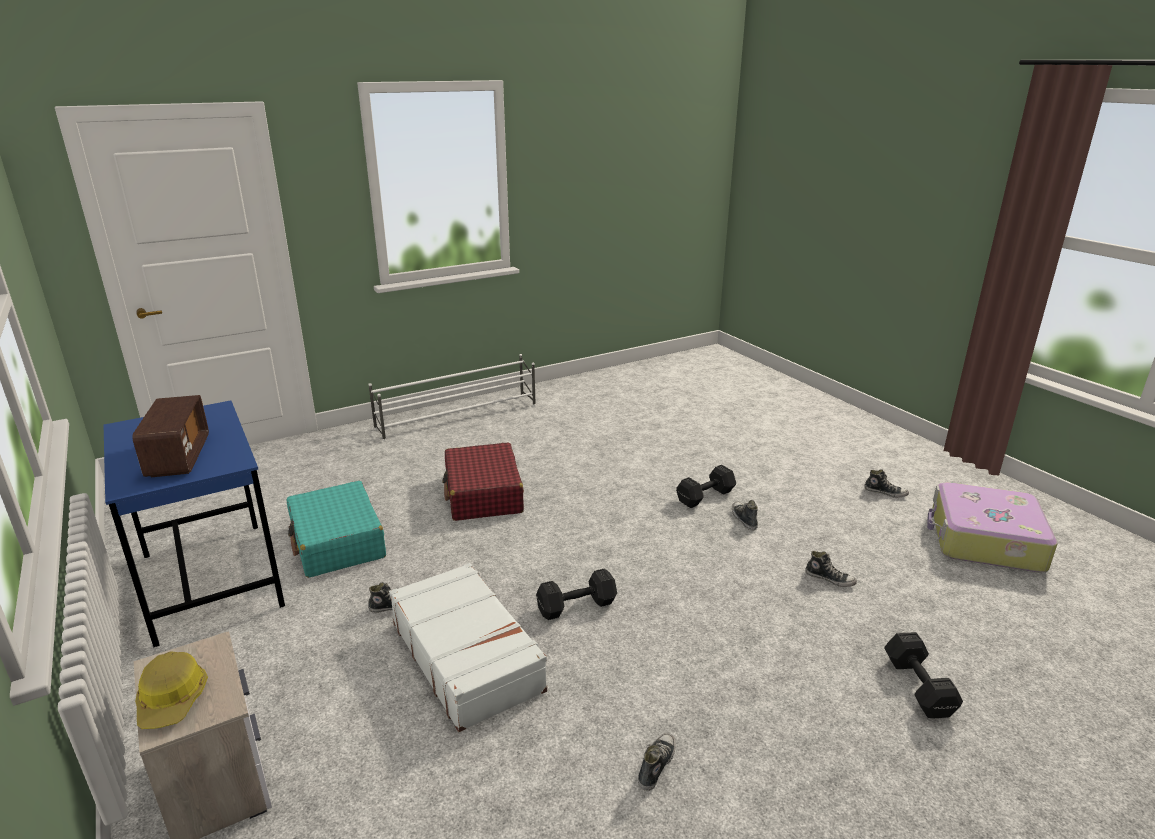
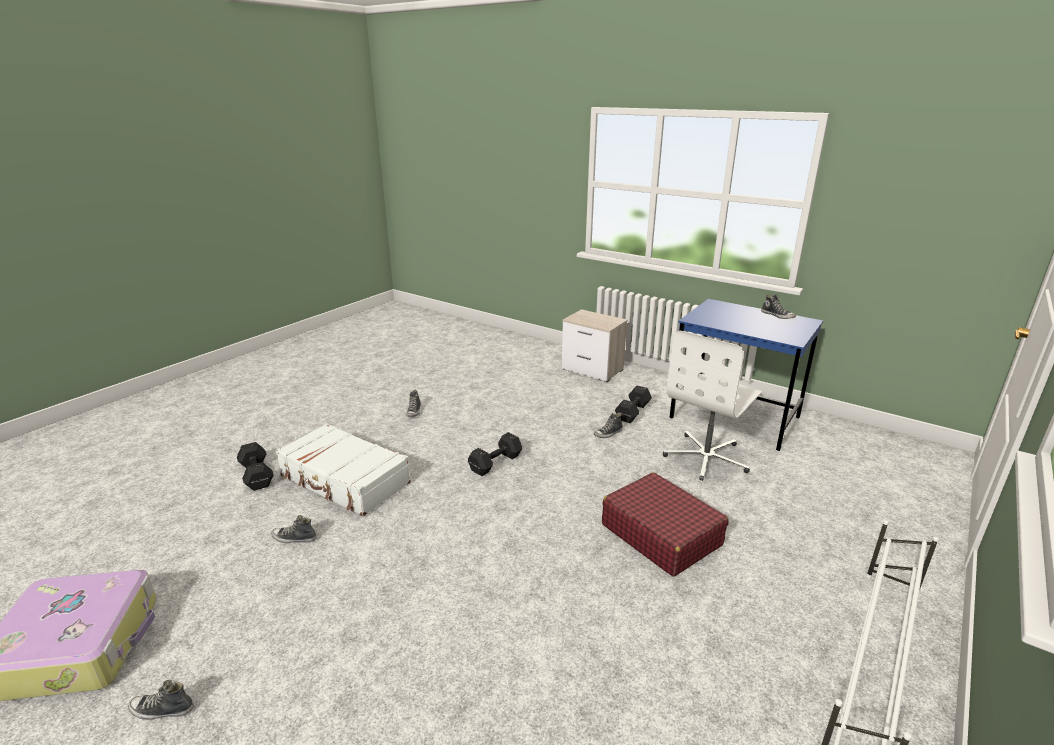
camera: 155 degrees right, 0 degrees up
(173, 700) = (593, 316): hard hat -> none
(178, 457) = (729, 315): radio -> none
(337, 542) = (707, 457): turquoise suitcase -> white office chair
(467, 656) = (539, 424): white suitcase -> white suitcase (344, 480)
(706, 496) = (424, 611): black dumbbell -> black dumbbell (632, 413)
(743, 519) = (376, 587): shoe -> shoe (777, 316)

